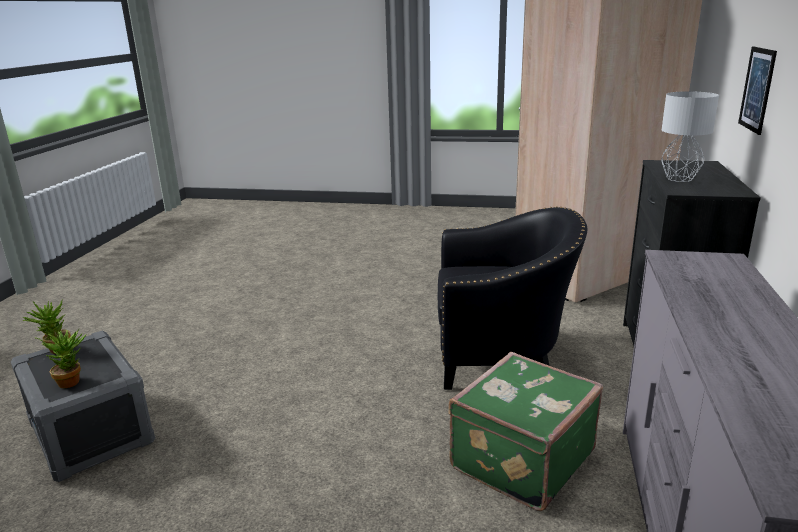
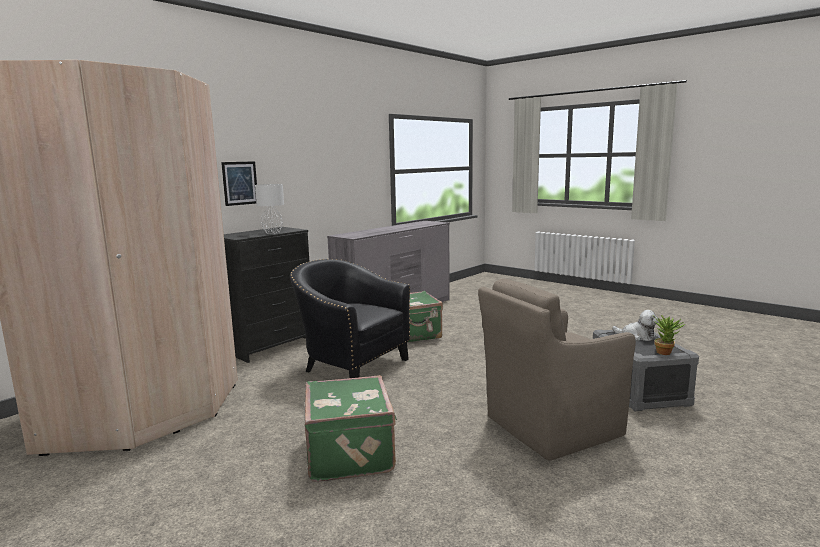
camera: 150 degrees left, 10 degrees down
(72, 380) = (637, 336): potted plant -> plush toy
(218, 345) = (549, 427): none -> brown armchair
(372, 286) = (351, 452): none -> green suitcase

